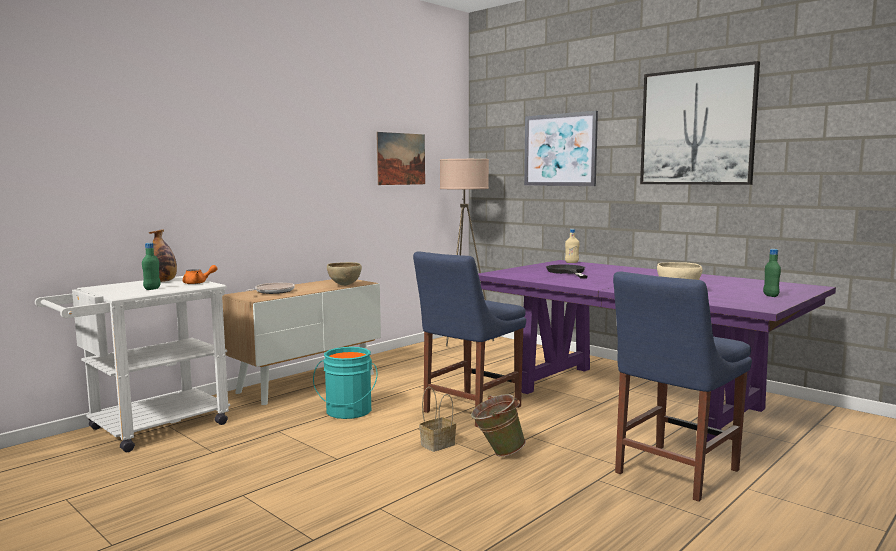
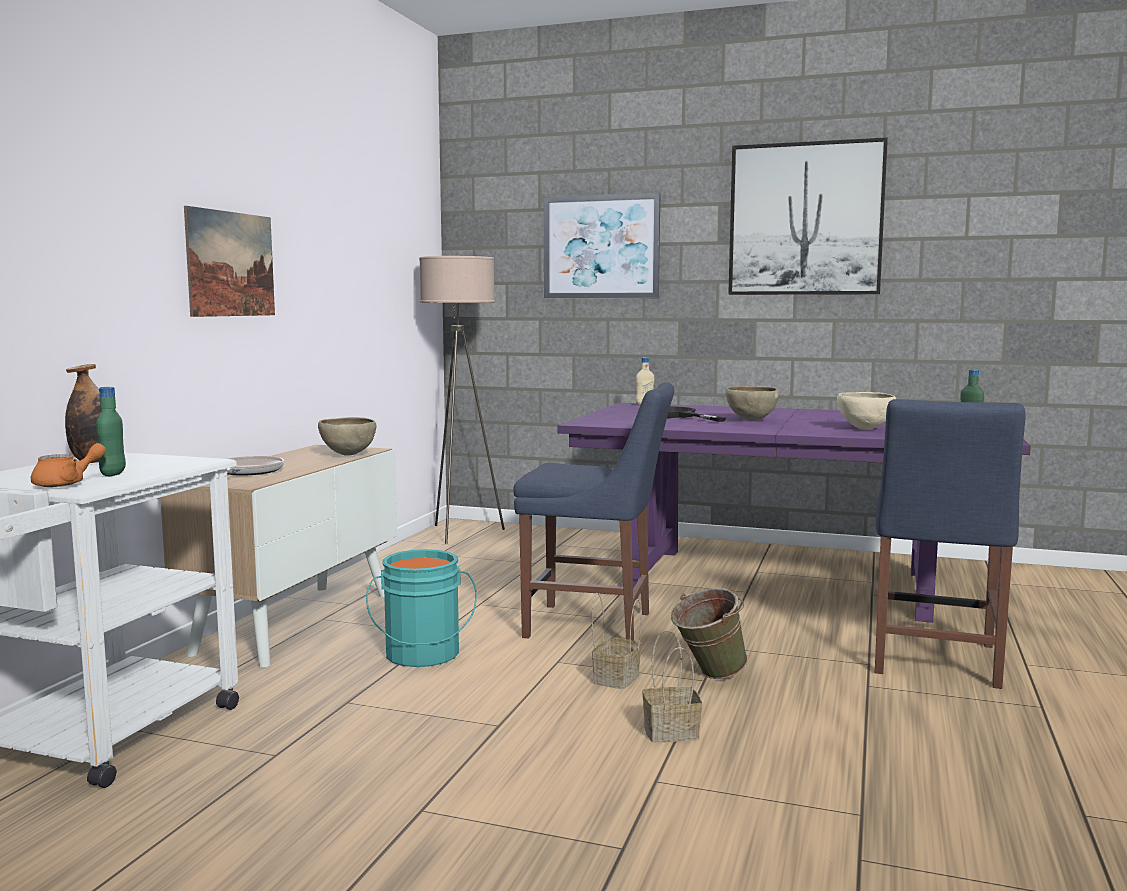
camera: 25 degrees left, 0 degrees up
(198, 283) = (176, 459): orange teapot -> orange teapot (67, 483)
(401, 159) = (372, 254): picture -> picture (231, 264)
(428, 482) = (672, 732): none -> basket
(468, 410) = (595, 626): blue chair -> blue chair turned 90 degrees counterclockwise
(611, 279) = (751, 420): none -> brown bowl

